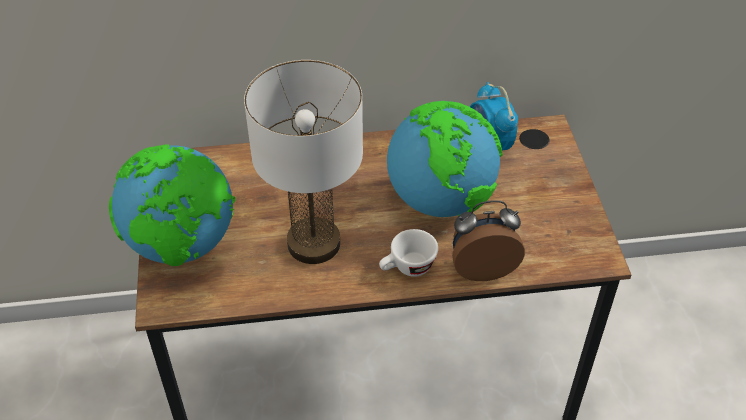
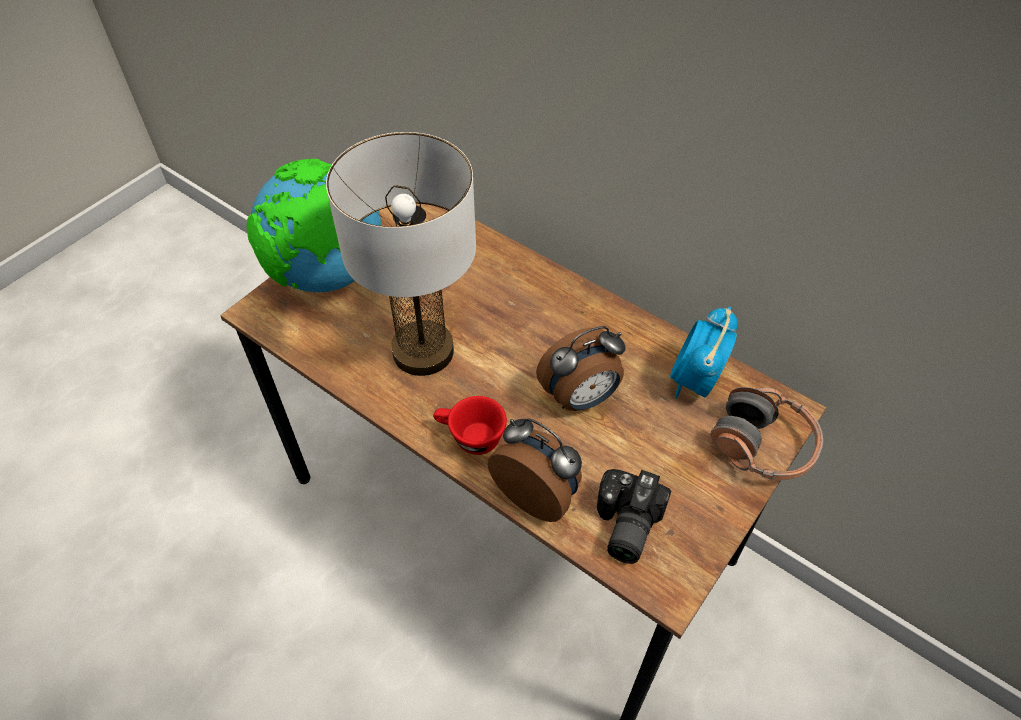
camera: 45 degrees right, 5 degrees up
(407, 268) = (469, 437): white cup -> red cup
(440, 200) = (581, 398): globe -> alarm clock
(543, 246) = (623, 525): none -> camera
(559, 155) = (763, 445): none -> headphones

